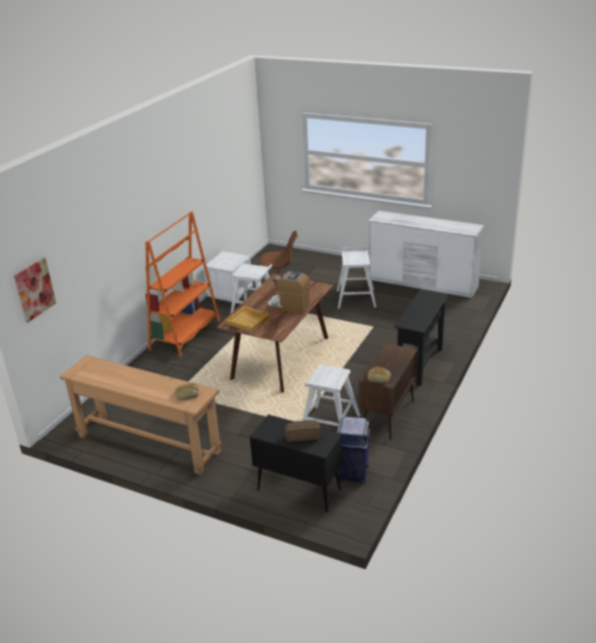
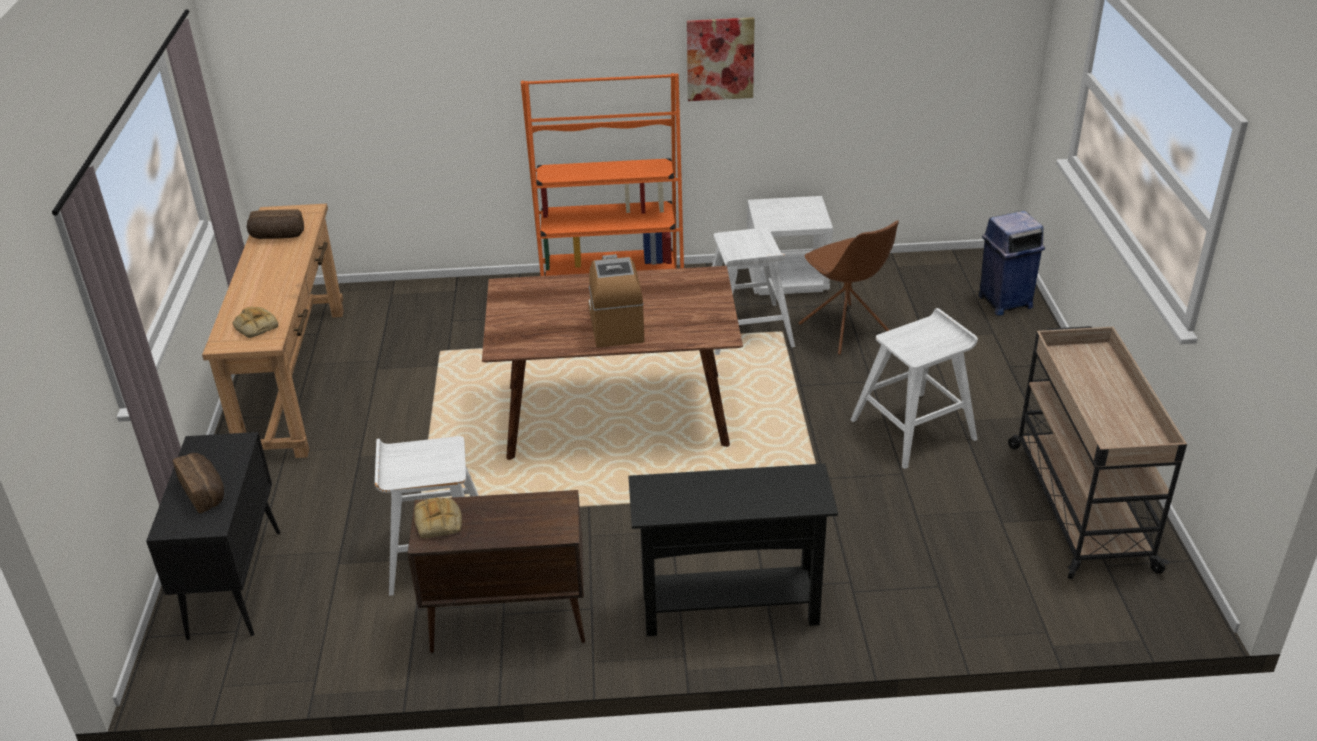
camera: 60 degrees right, 5 degrees up
(34, 289) = (279, 62): picture -> picture (720, 59)
(102, 375) = (277, 236): none -> bread
(248, 320) = (532, 301): beige tray -> none
(353, 473) = (305, 636): blue trash can -> blue trash can (1004, 302)
(423, 283) = (1079, 504): white dresser -> beige cart

